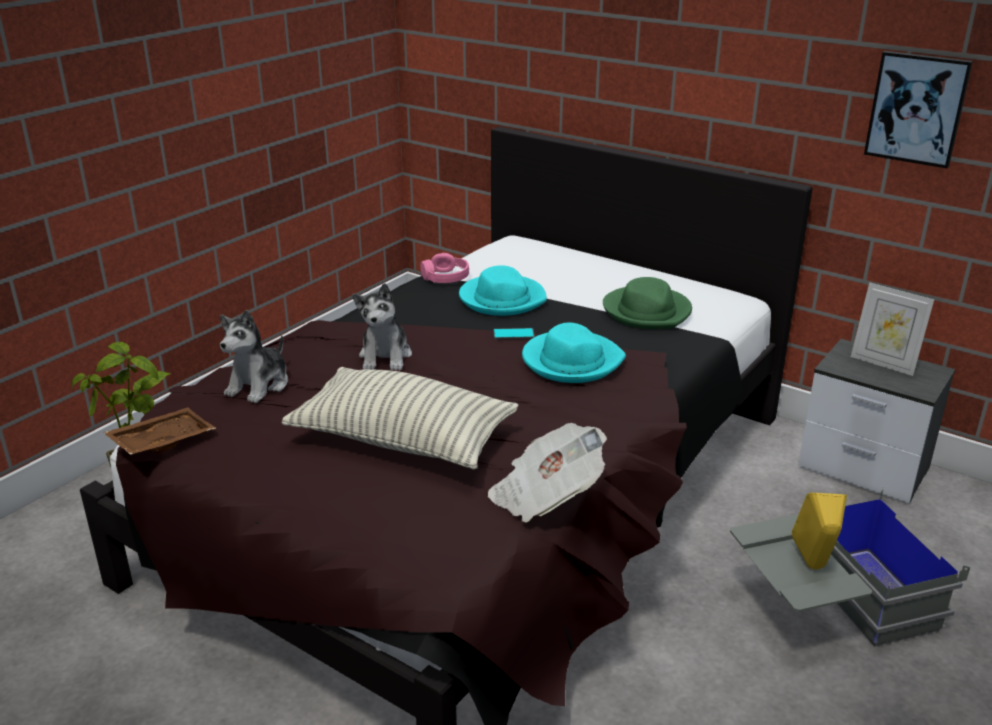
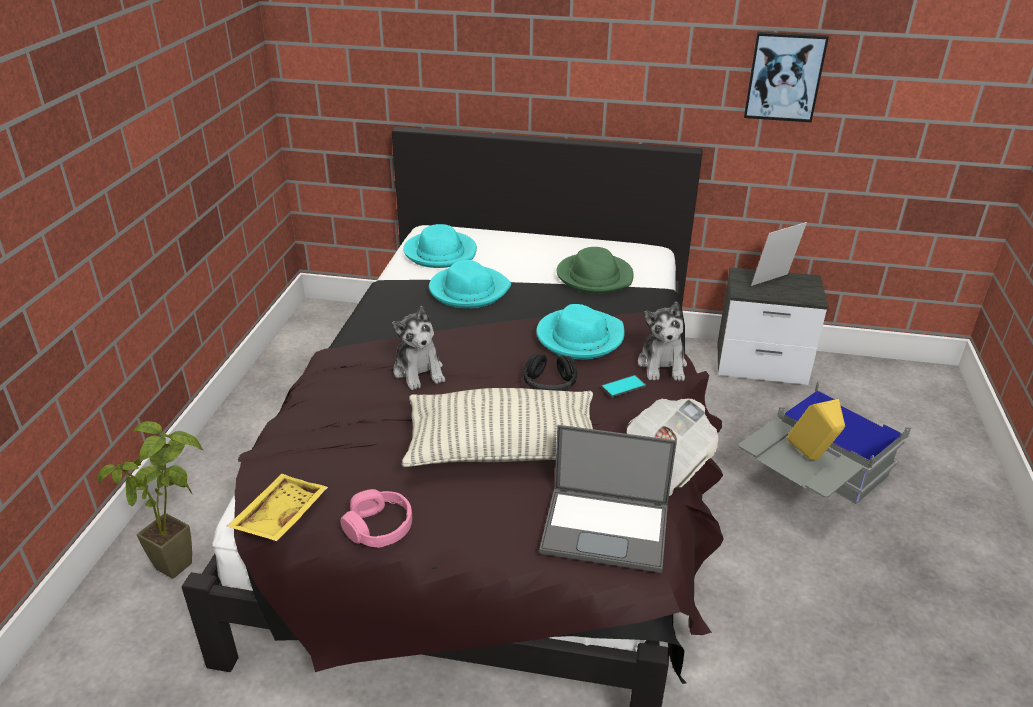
camera: 25 degrees left, 5 degrees up
(161, 441) = (279, 516): brown tray -> yellow tray
(259, 385) = (326, 431): plush toy -> plush toy (662, 365)
(438, 534) = (607, 528): none -> laptop
(445, 277) = (401, 279): pink headphones -> pink headphones (378, 527)
(499, 395) = (549, 384): none -> black headphones
(505, 261) = (440, 253): none -> turquoise hat
(514, 334) = (511, 323): phone -> phone (623, 386)
(883, 363) = (773, 282): picture frame -> picture frame turned 135 degrees clockwise

